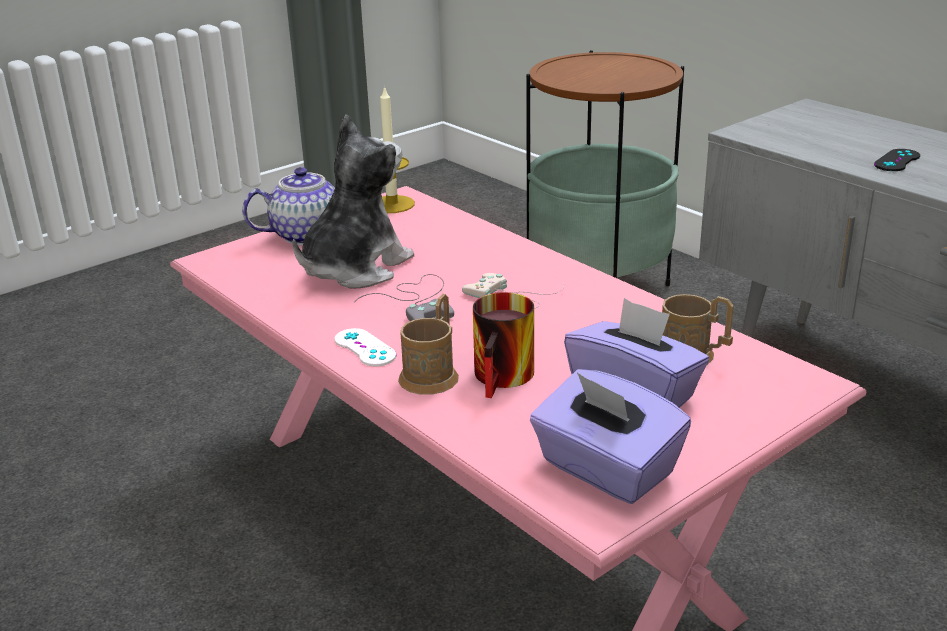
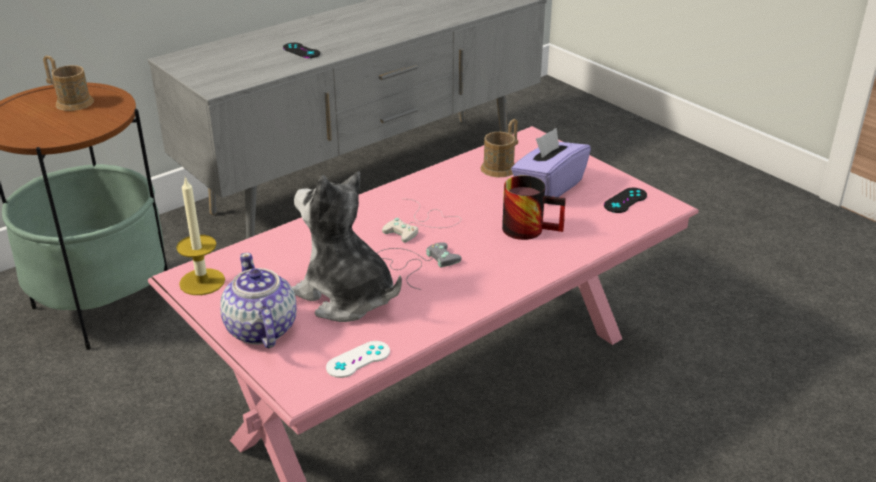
camera: 90 degrees left, 5 degrees up
(365, 348) = (488, 285): white game controller -> white game controller (358, 359)
(433, 373) = (525, 255): brown mug -> brown mug (70, 101)
(605, 470) = (625, 200): purple tissue box -> black game controller

